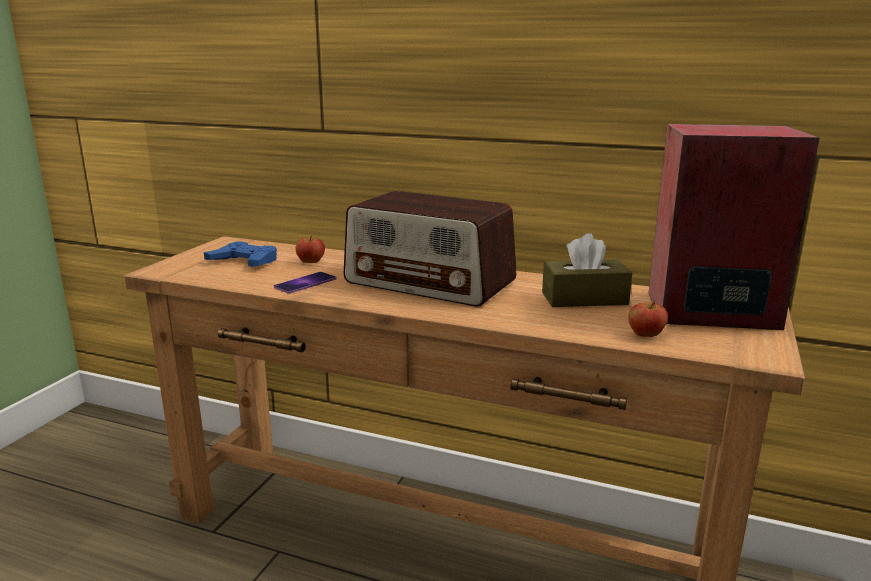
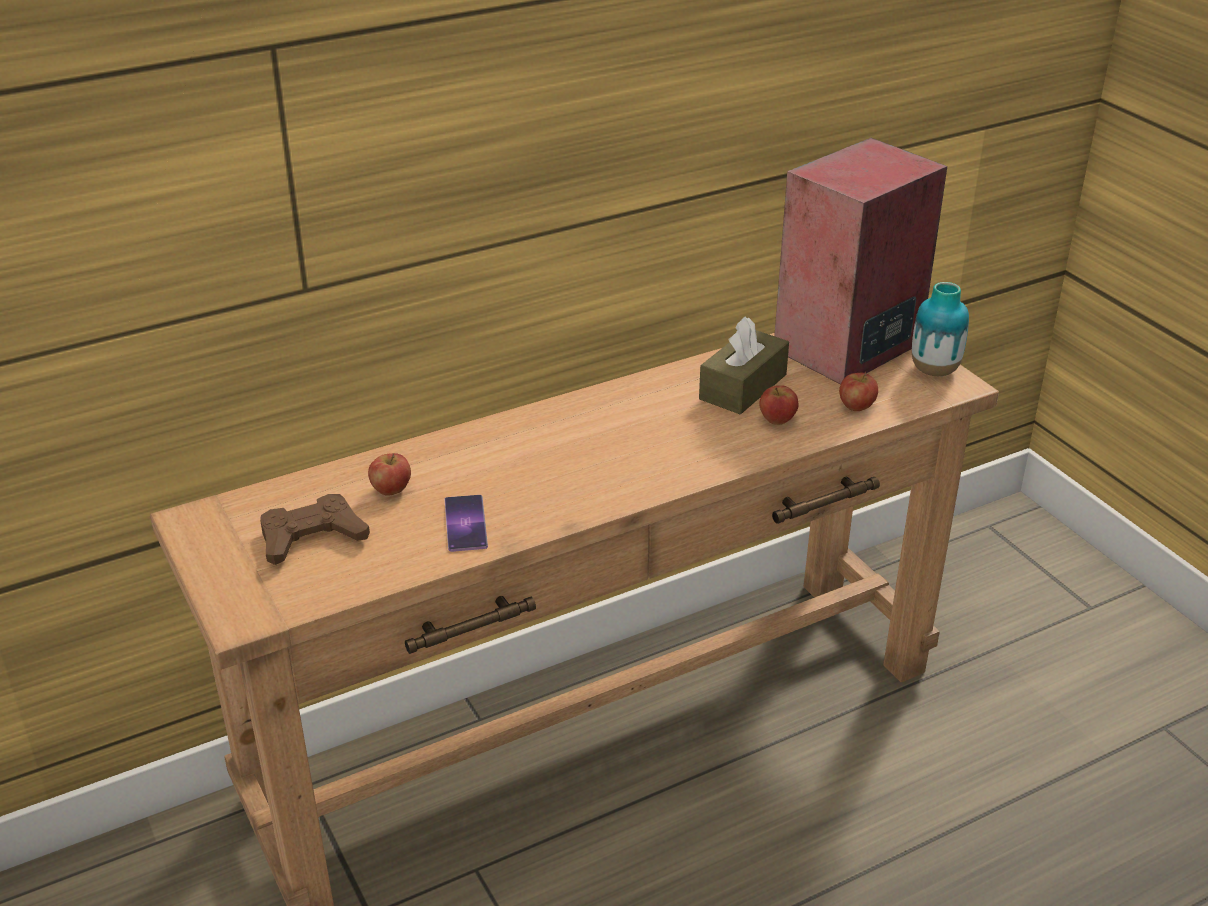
camera: 50 degrees left, 15 degrees up
(244, 262) = (311, 537): blue game controller -> brown game controller
(430, 282) = (581, 444): radio -> none
(570, 318) = (777, 420): none -> apple
(762, 345) = (934, 370): none -> vase

